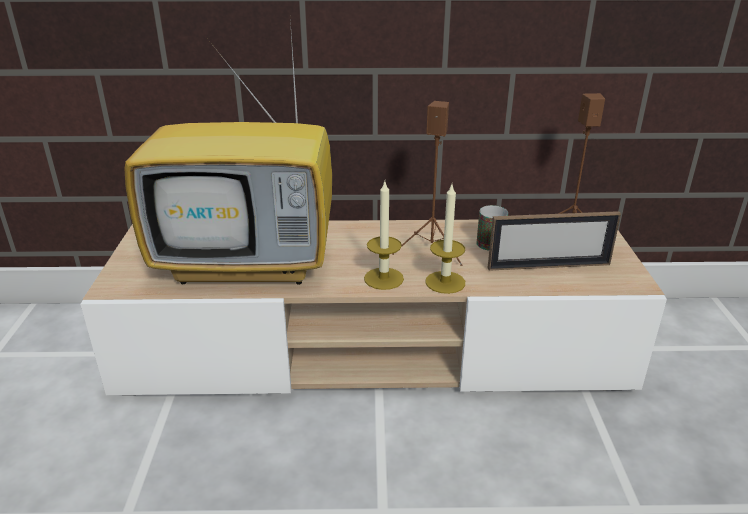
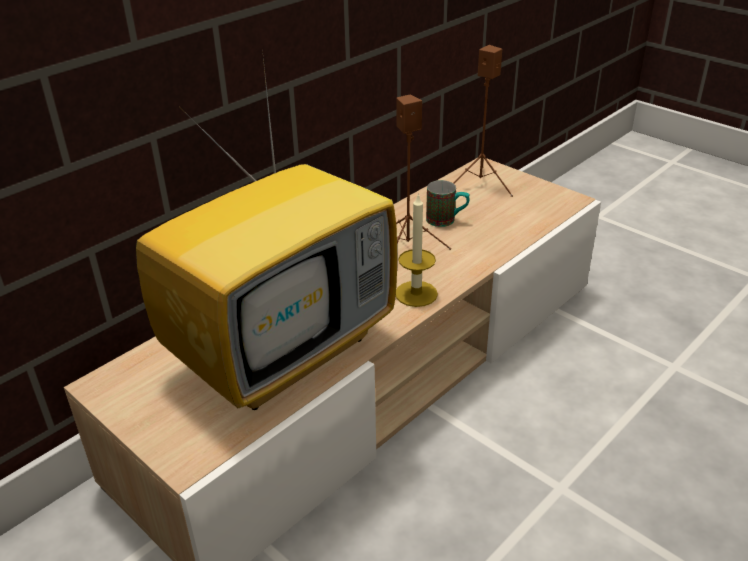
camera: 45 degrees left, 5 degrees up
(445, 282) = (463, 269): candle -> none
(548, 266) = (505, 216): picture frame -> none

